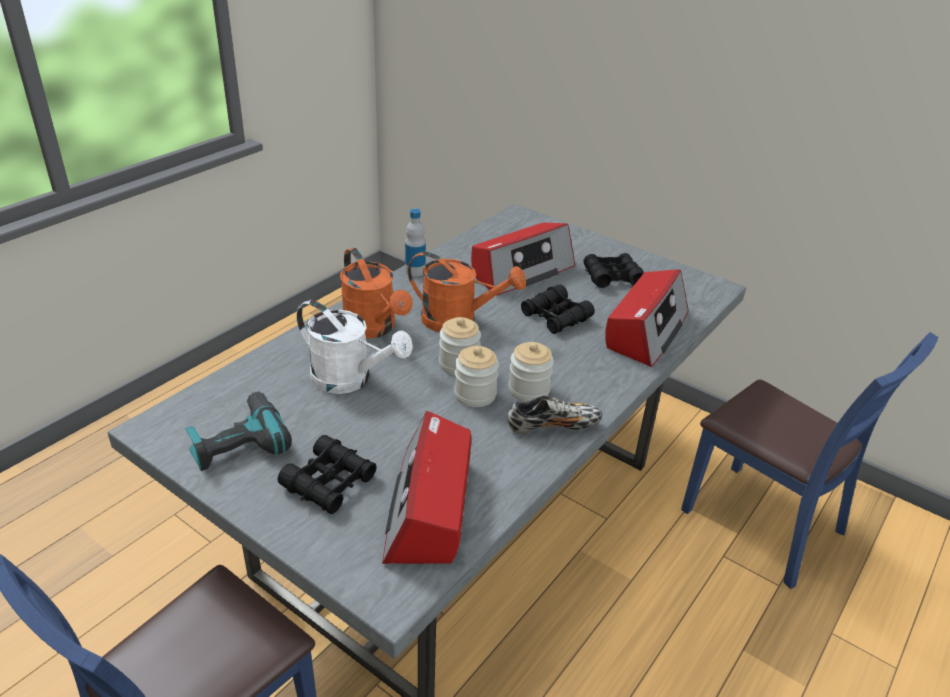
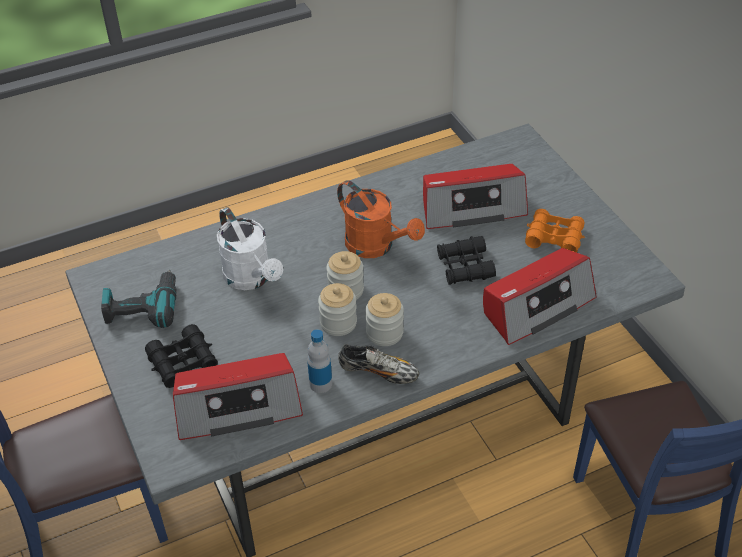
camera: 30 degrees right, 10 degrees up
(374, 328) = (302, 234): orange watering can -> none
(415, 271) = (376, 182): bottle -> bottle (320, 384)
(429, 507) = (237, 406): radio -> radio turned 135 degrees counterclockwise
(612, 277) = (554, 238): black binoculars -> orange binoculars

